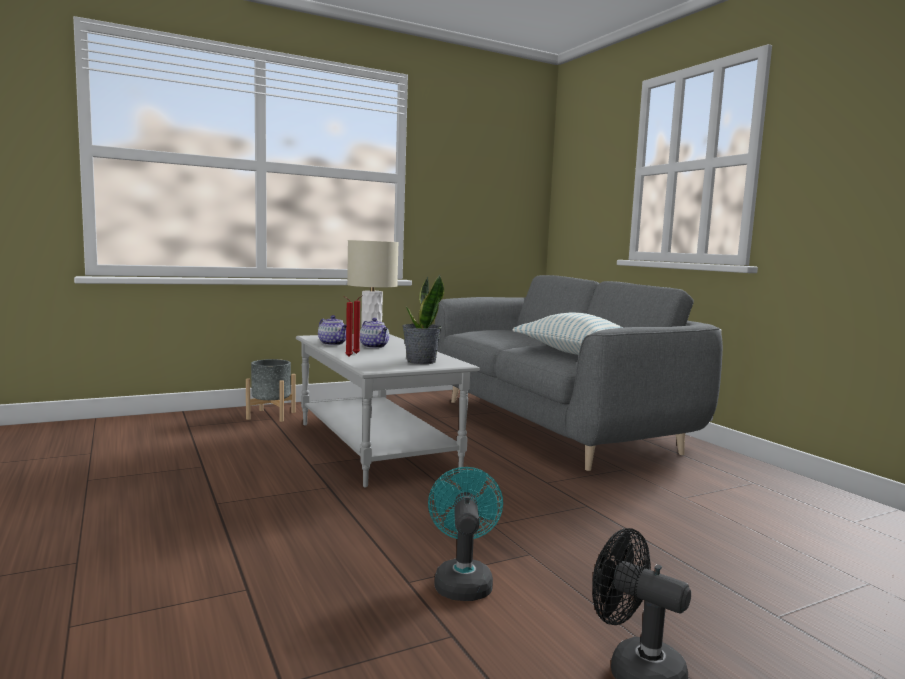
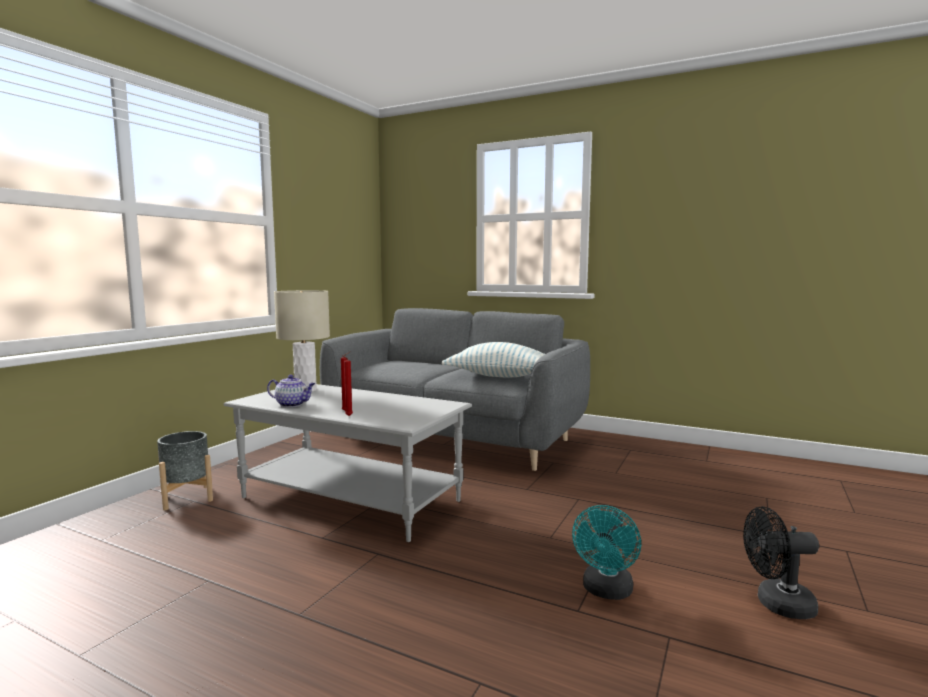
camera: 35 degrees left, 0 degrees up
(374, 346) = (338, 400): teapot -> none
(421, 361) = (420, 408): potted plant -> none
(462, 581) = (606, 591): turquoise fan -> turquoise fan turned 120 degrees counterclockwise

